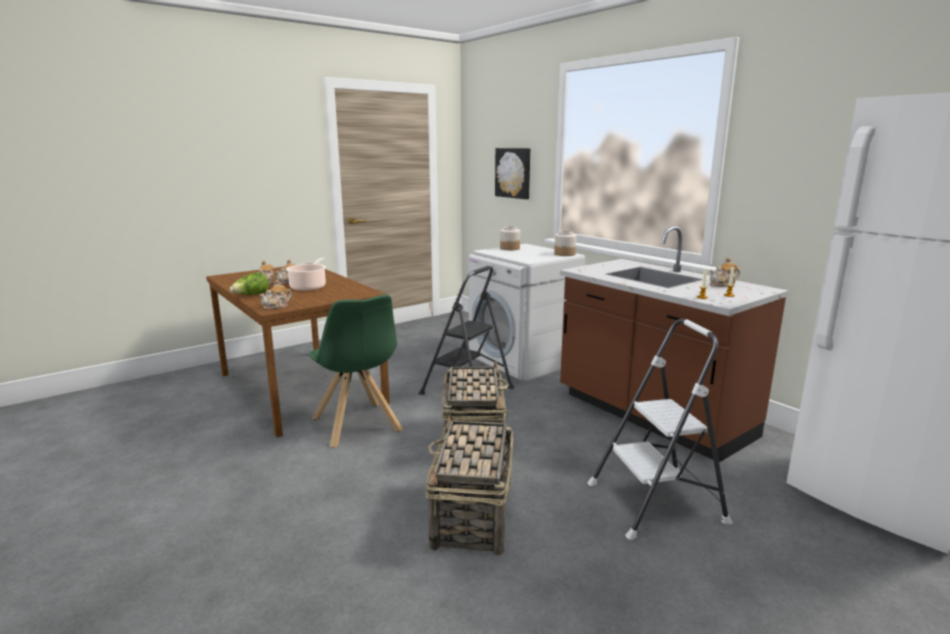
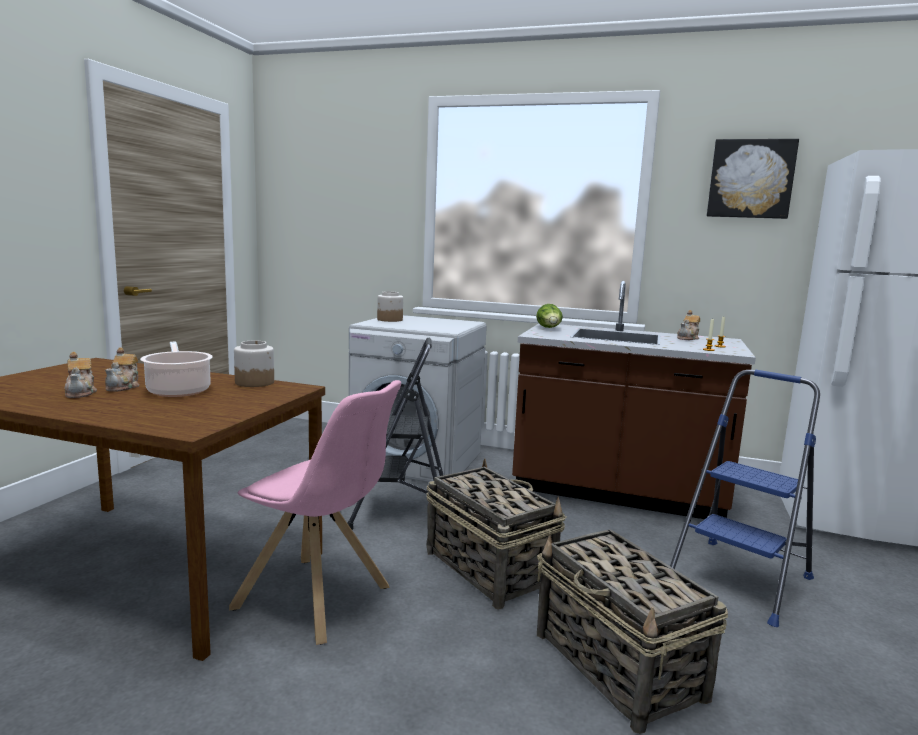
camera: 35 degrees left, 5 degrees down
(251, 295) = (95, 414): lettuce -> lettuce (549, 328)
(277, 306) = (189, 424): teapot -> none
(358, 426) = (318, 599): green chair -> pink chair
(514, 173) = (355, 227): picture -> picture (750, 179)
(564, 254) = (465, 322): jar -> jar (254, 382)
(659, 501) = (741, 577): white step ladder -> blue step ladder

